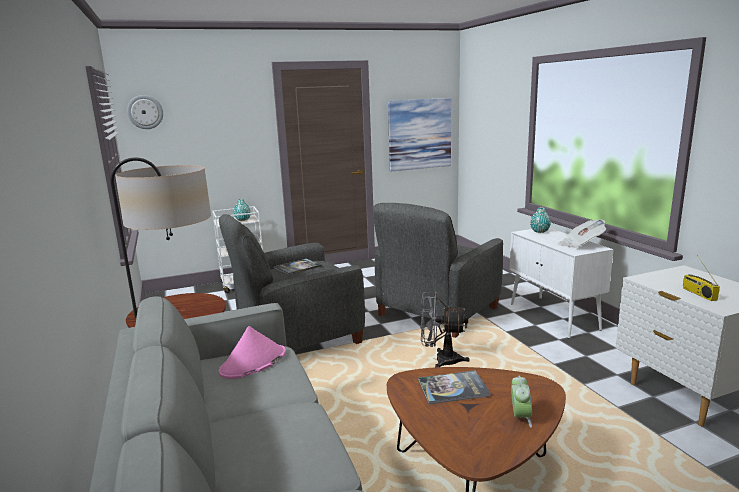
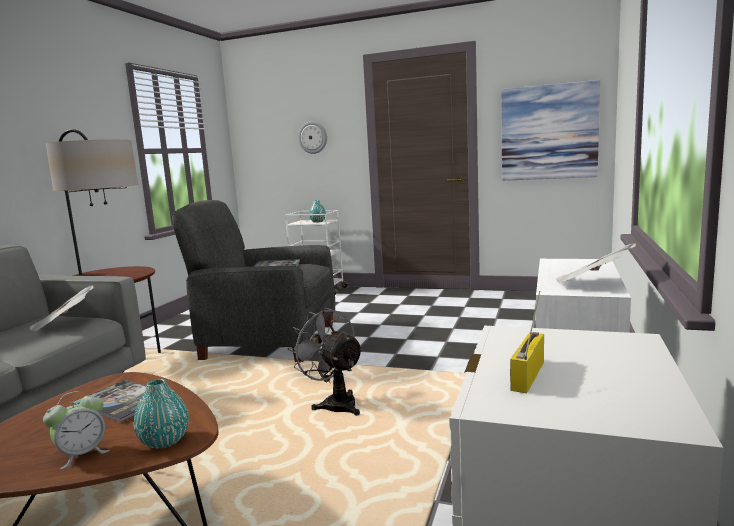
camera: 40 degrees right, 5 degrees down
(145, 112) = (250, 113): wall clock -> wall clock (313, 137)
(253, 363) = (63, 325): pink hat -> newspaper
(437, 312) = (433, 356): grey armchair -> none
(539, 231) = (582, 262): turquoise vase -> turquoise vase (164, 441)

